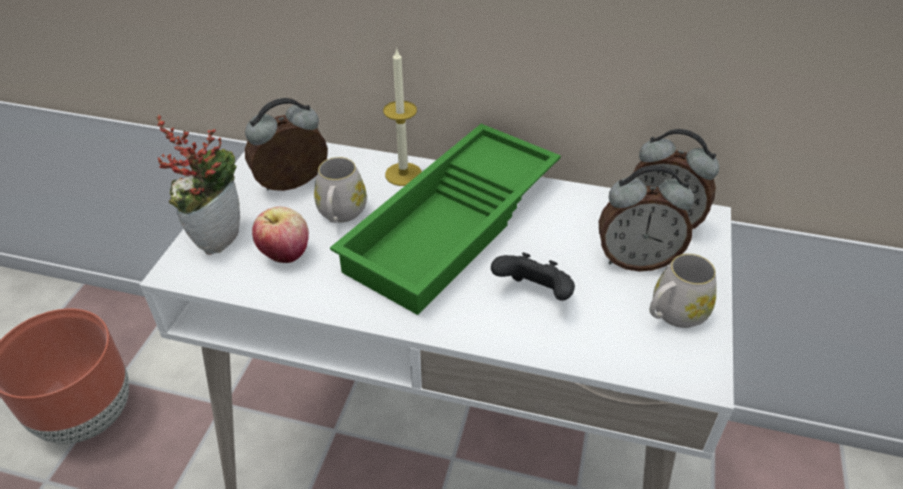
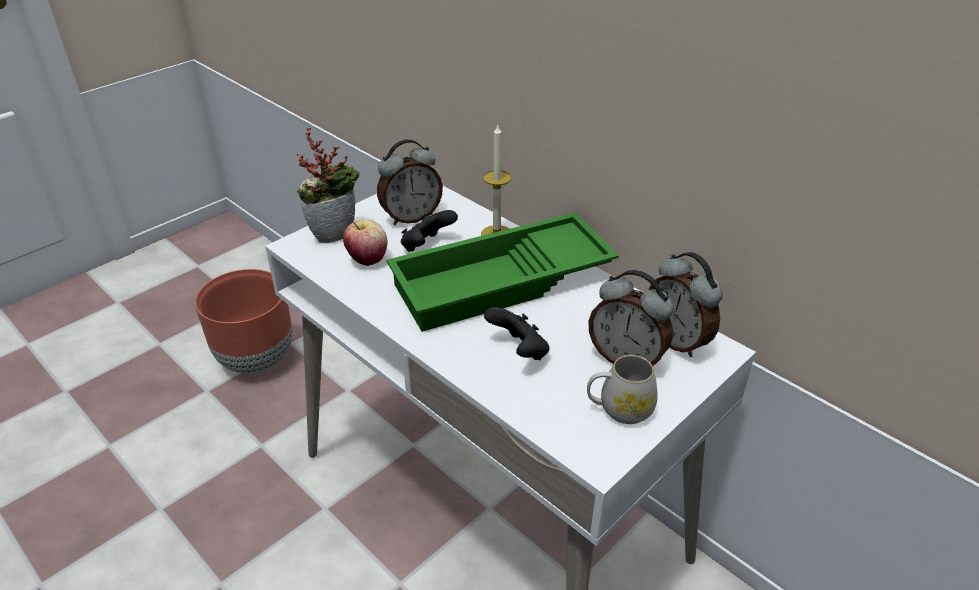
camera: 30 degrees right, 5 degrees down
(293, 186) = (411, 217): alarm clock -> alarm clock turned 150 degrees clockwise
(340, 214) = (427, 246): white mug -> black game controller

